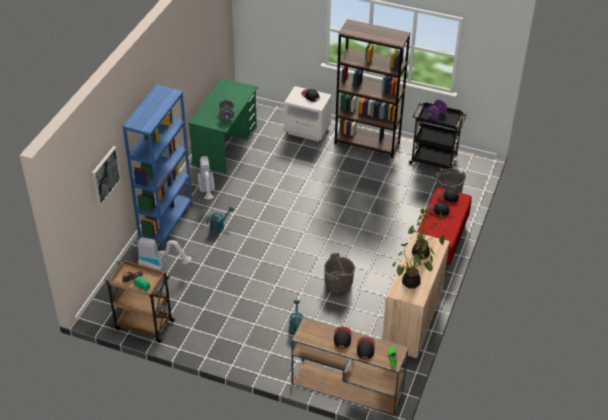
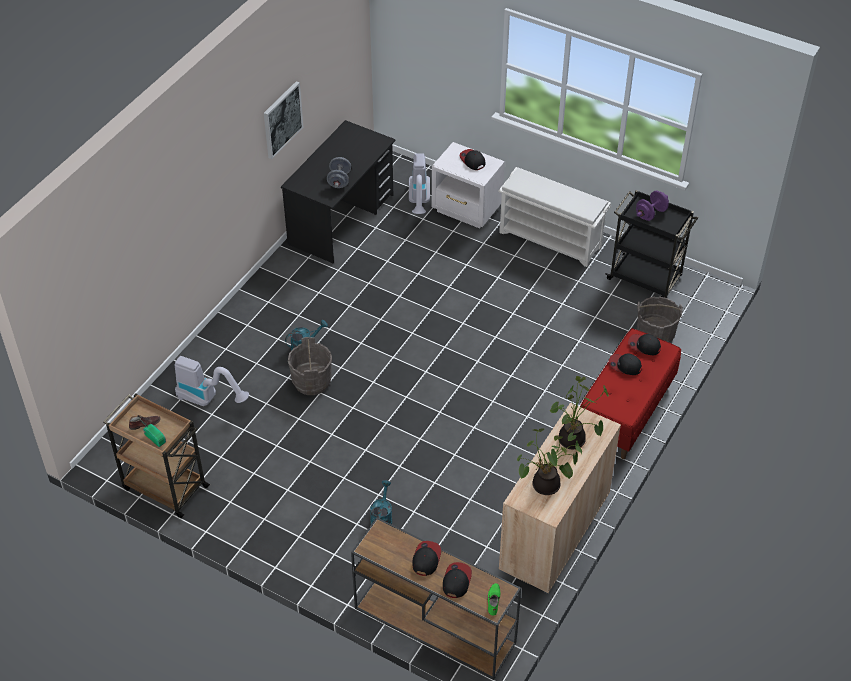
camera: 10 degrees right, 5 degrees up
(105, 175) = (125, 267): picture -> picture (282, 119)
(166, 221) = (230, 330): blue bookcase -> none
(207, 191) = (300, 289): vacuum cleaner -> vacuum cleaner (419, 202)
(225, 145) = (341, 219): green desk -> black desk
(338, 284) = (458, 460): grey bucket -> grey bucket (311, 381)
(367, 143) = (551, 239): brown bookcase -> white shoe rack

